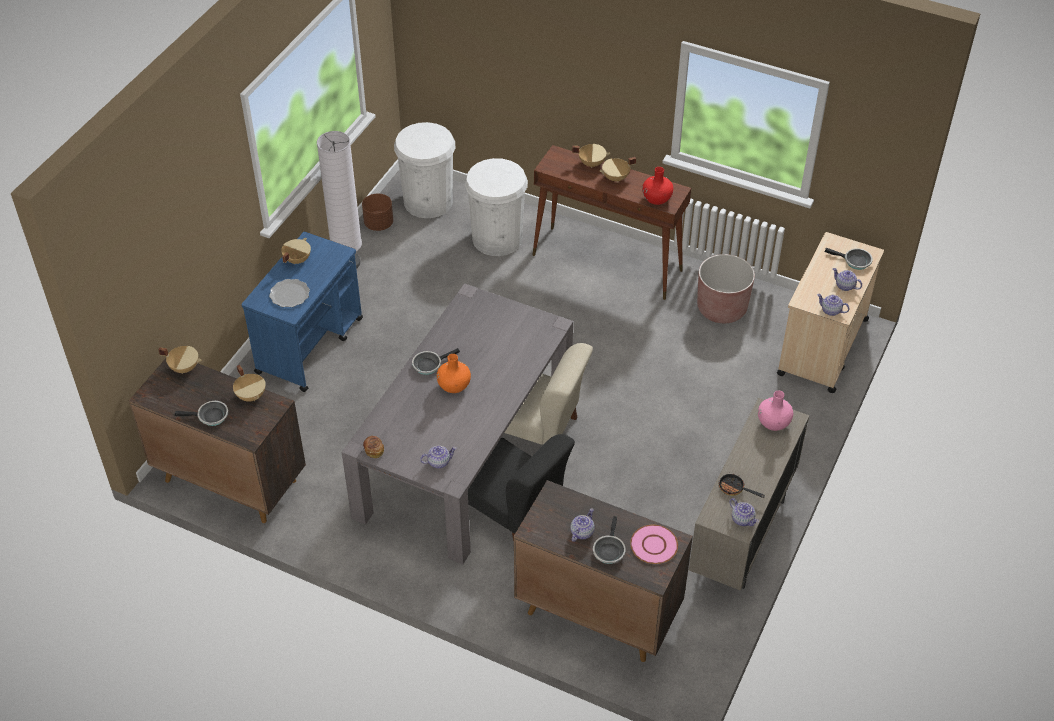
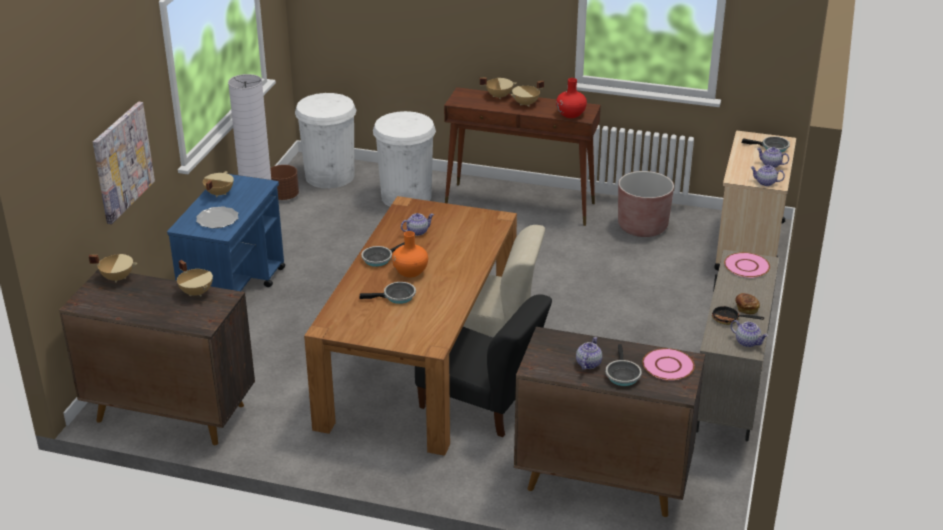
camera: 10 degrees left, 15 degrees down
(197, 250) = (122, 162): none -> picture
(210, 416) = (154, 313): frying pan -> frying pan (396, 297)
(374, 450) = (339, 330): bread -> bread (746, 308)
(439, 462) = (412, 332): teapot -> teapot (417, 231)
(465, 451) = (420, 361): grey dining table -> brown dining table
(773, 423) = (746, 266): pink vase -> pink plate

